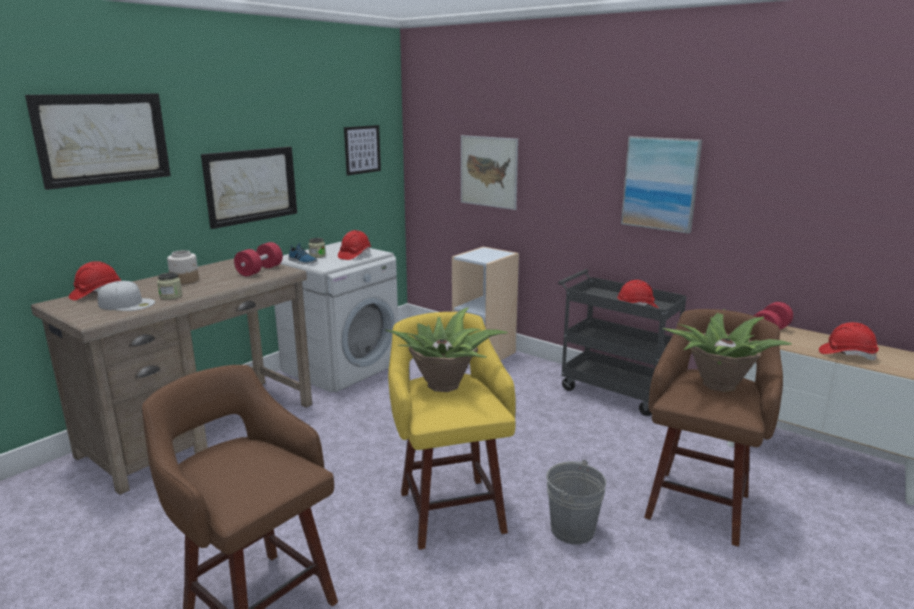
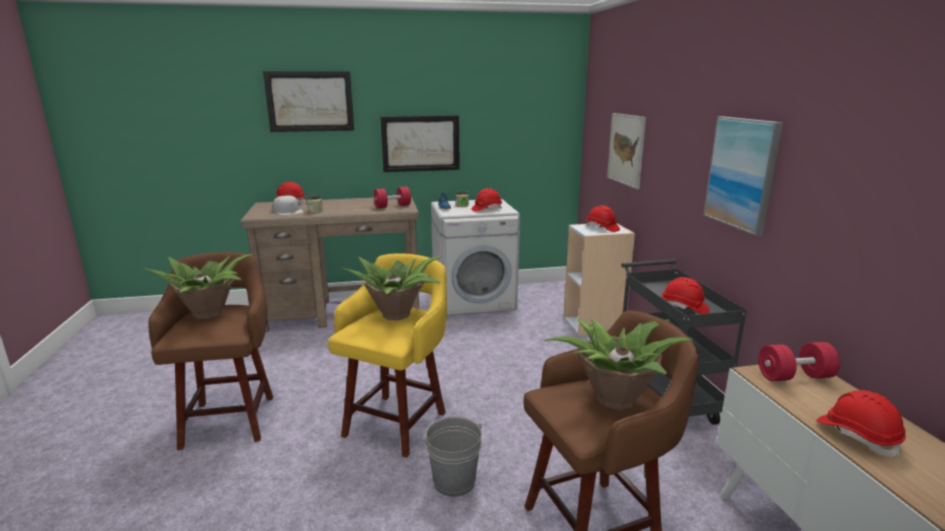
camera: 40 degrees right, 0 degrees up
(185, 280) = (343, 204): jar -> none
(222, 462) = (209, 313): none -> potted plant
(362, 149) = (534, 122): picture -> none
(486, 254) = (602, 228): none -> red hard hat

